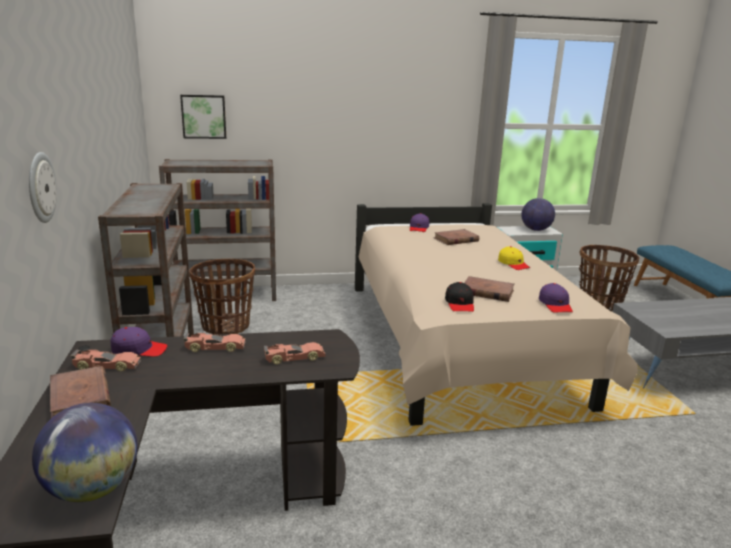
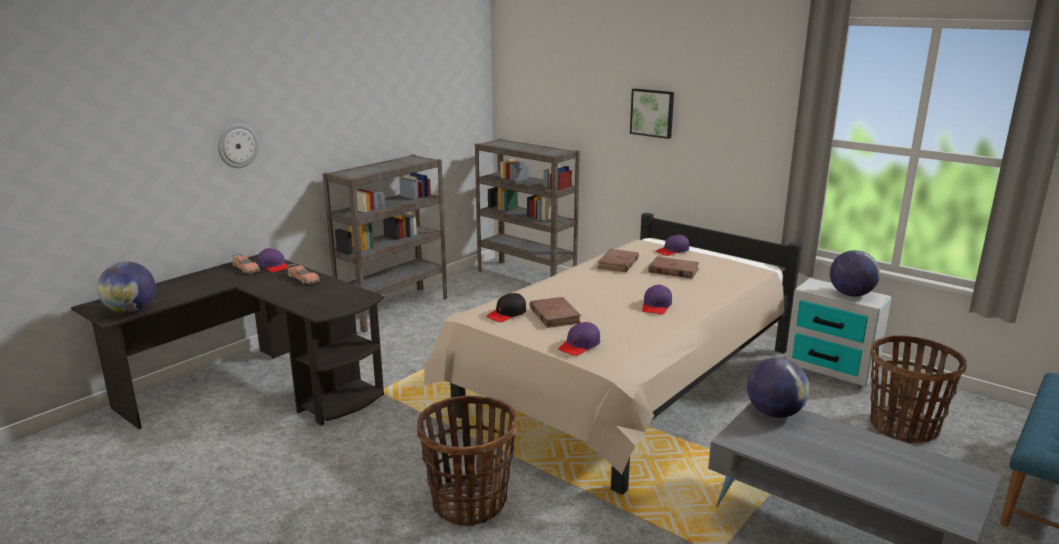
camera: 50 degrees right, 0 degrees up
(80, 397) = (206, 277): brown book -> brown book (618, 263)
(204, 116) = (531, 102): picture -> picture (652, 113)
(225, 326) = (480, 298): basket -> basket (469, 503)
(294, 358) = (319, 299): toy car -> none
(513, 264) = (656, 306): yellow cap -> purple cap
(642, 309) = (774, 413): none -> globe

